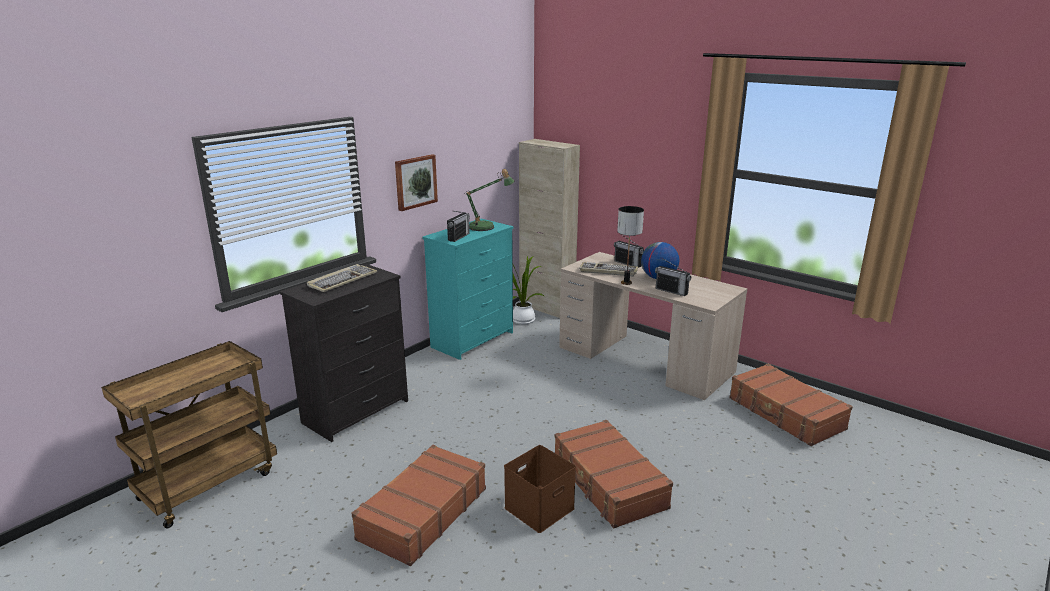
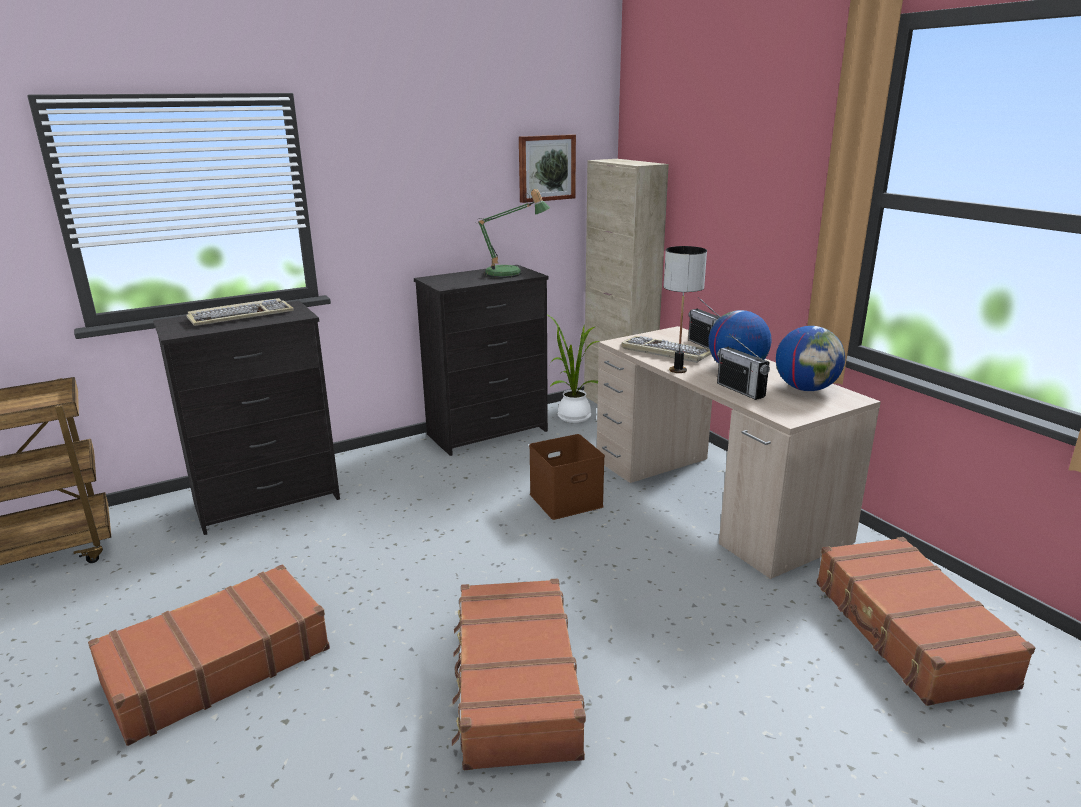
camera: 20 degrees right, 0 degrees up
(415, 182) = (403, 199): picture -> picture (546, 168)
(458, 237) = (457, 282): radio -> none
(473, 339) = (488, 432): turquoise dresser -> black dresser
(539, 509) = (378, 702): brown storage box -> brown storage box (565, 501)
(705, 286) = (806, 389): none -> globe

